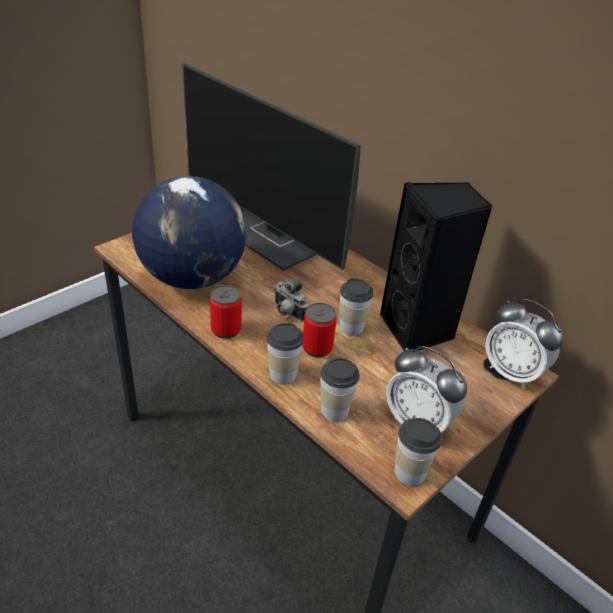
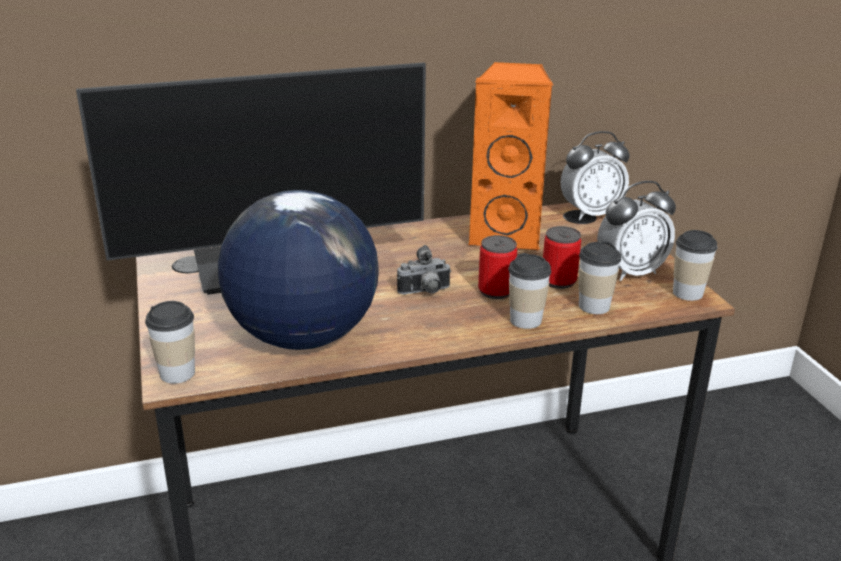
camera: 60 degrees left, 10 degrees down
(226, 329) = (426, 336): can -> can (558, 281)
(351, 327) = (476, 265): cup -> cup (177, 373)
(418, 331) = (506, 235): black speaker -> orange speaker

